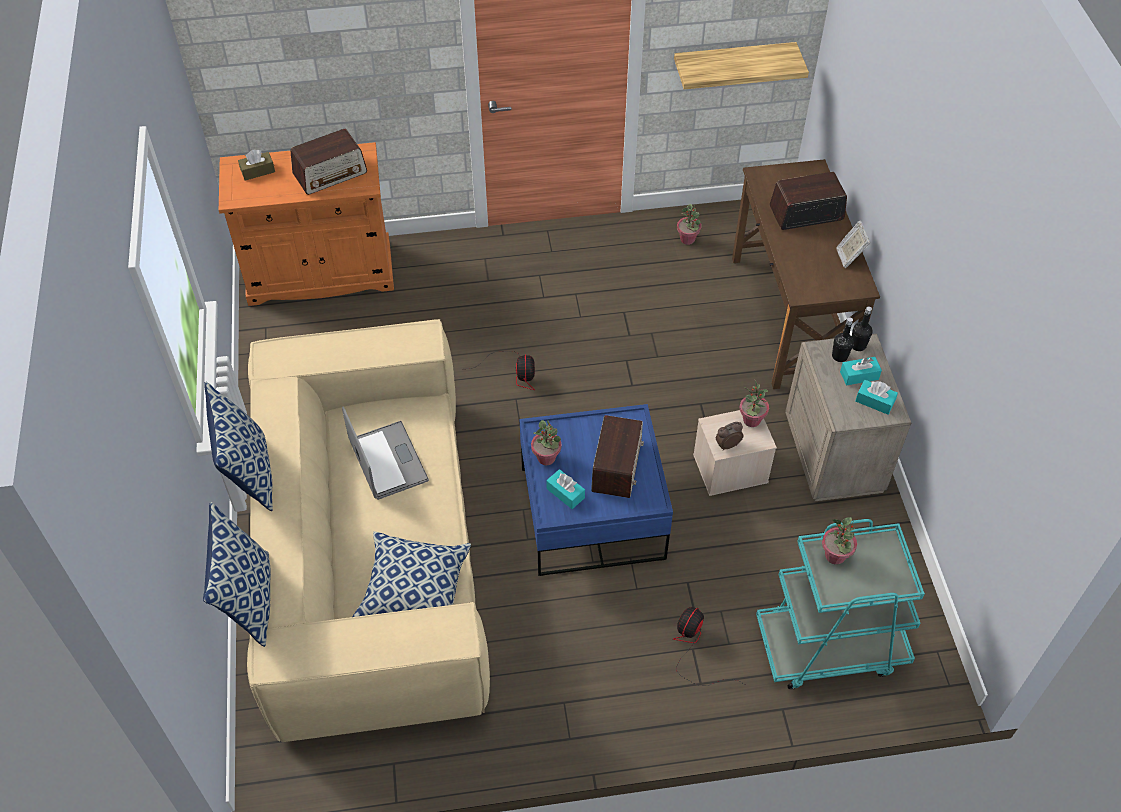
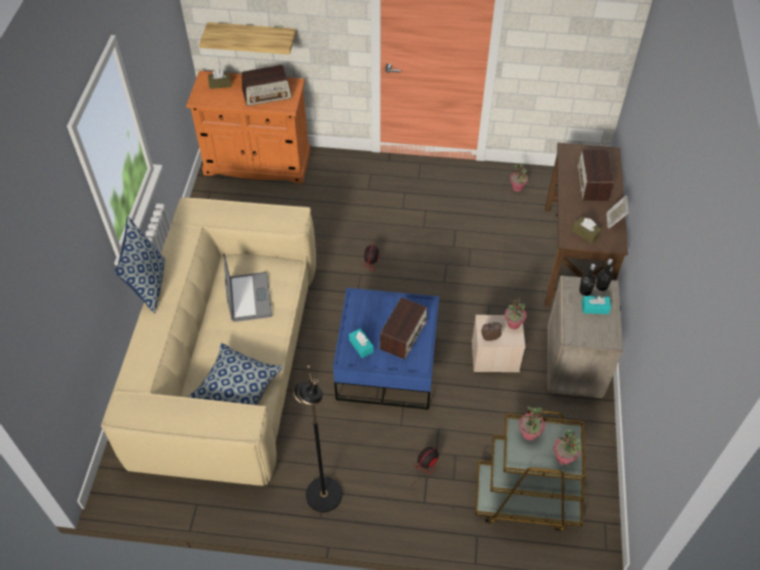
camera: 15 degrees right, 0 degrees up
(248, 599) = (119, 369): pillow -> none
(546, 458) = (356, 318): potted plant -> potted plant (563, 457)
(563, 707) = (323, 495): none -> black floor lamp
(733, 64) = (566, 66): shelf -> shelf (253, 37)
(806, 213) = (592, 183): radio -> radio turned 90 degrees counterclockwise
(818, 280) = (585, 233): none -> brown tissue box
(830, 646) = (526, 499): turquoise cart -> brown cart
(874, 401) = (600, 329): turquoise tissue box -> none

